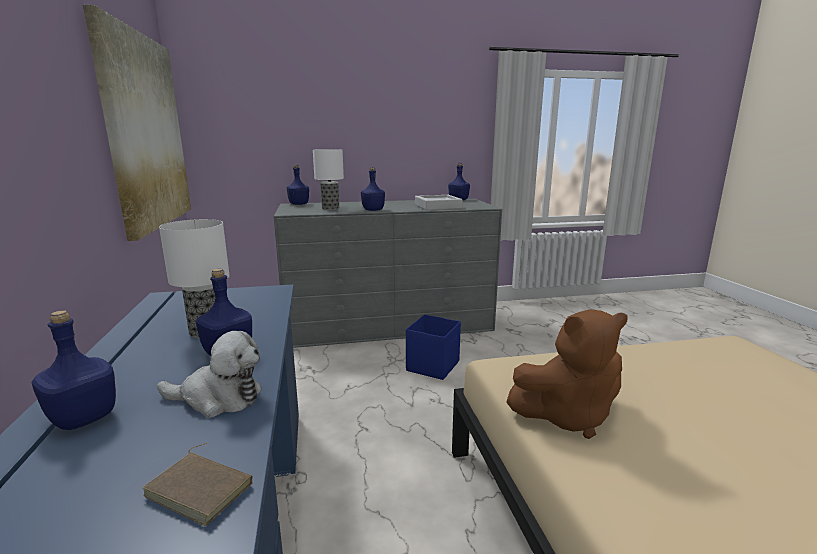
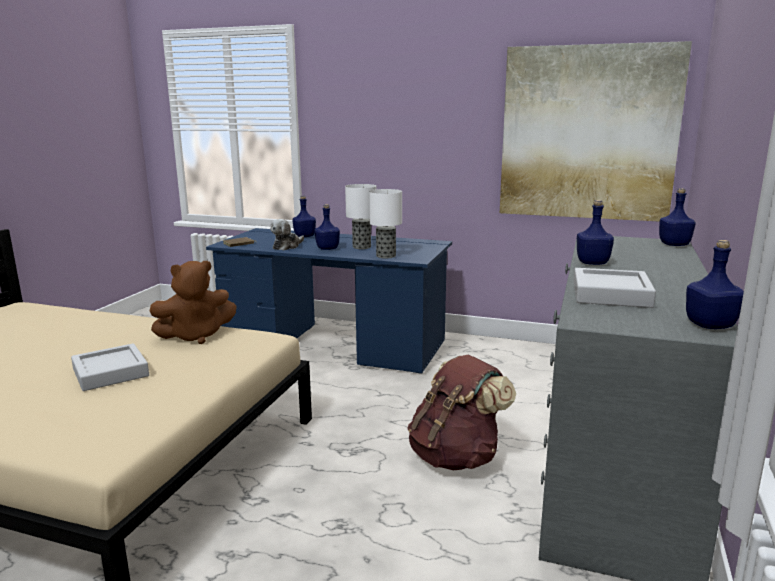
camera: 120 degrees right, 0 degrees up
(331, 208) = (620, 251): table lamp -> table lamp (386, 256)
(433, 366) = (456, 456): blue storage box -> brown backpack
(567, 416) = (196, 336): brown plush toy -> brown plush toy turned 135 degrees counterclockwise
(715, 415) = (110, 372): none -> grey tray

